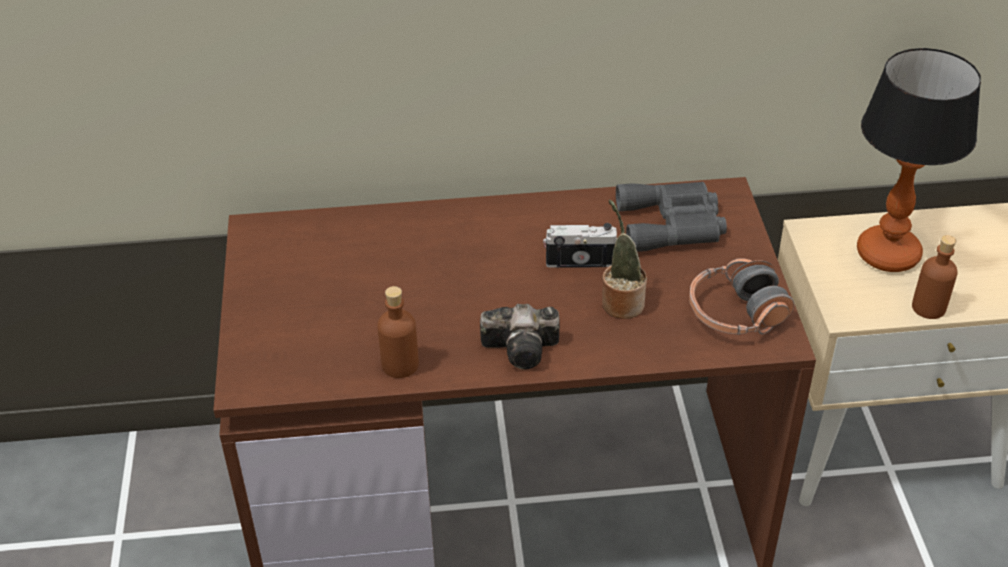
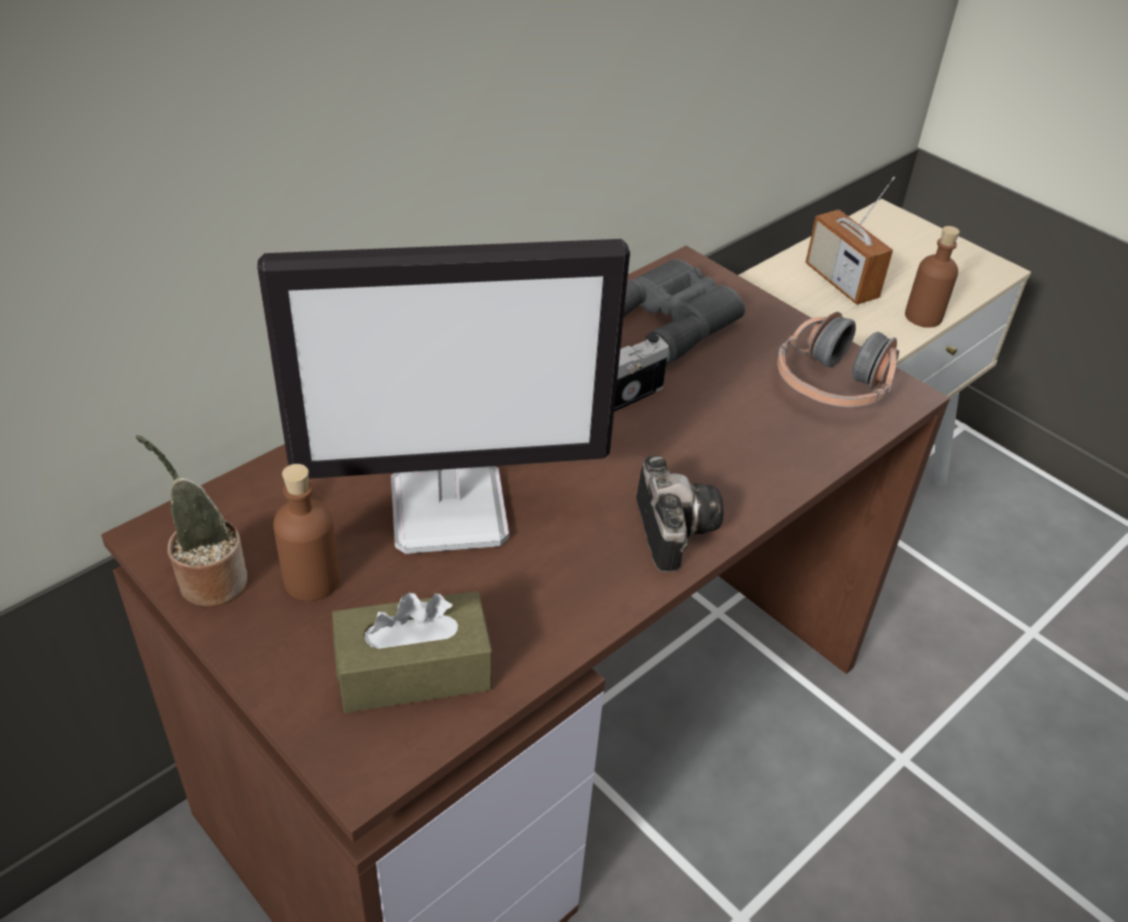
camera: 40 degrees left, 0 degrees up
(309, 353) = (413, 670): none -> brown tissue box
(400, 364) = (548, 622): brown bottle -> brown bottle (312, 580)
(410, 281) = (451, 509): none -> monitor
(524, 349) = (671, 527): camera -> camera turned 60 degrees counterclockwise
(621, 302) = (712, 424): potted plant -> potted plant (208, 580)
(889, 255) = (841, 282): table lamp -> radio

